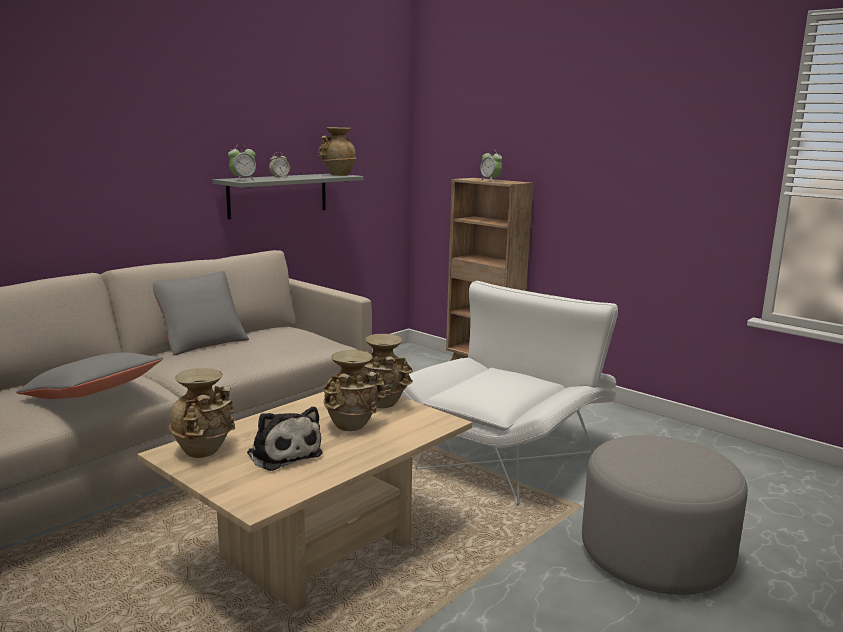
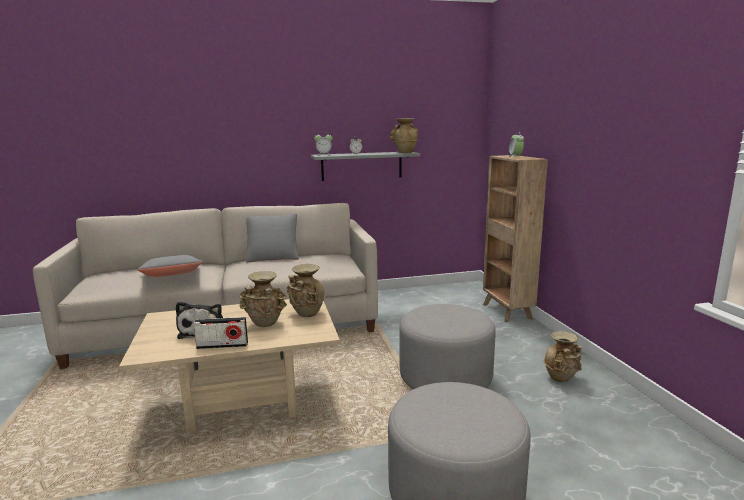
camera: 35 degrees right, 0 degrees up
(205, 451) = (173, 319): beige vase -> beige vase (561, 378)
(348, 463) = (222, 345): none -> radio
(510, 454) = (445, 378): white armchair -> grey ottoman

